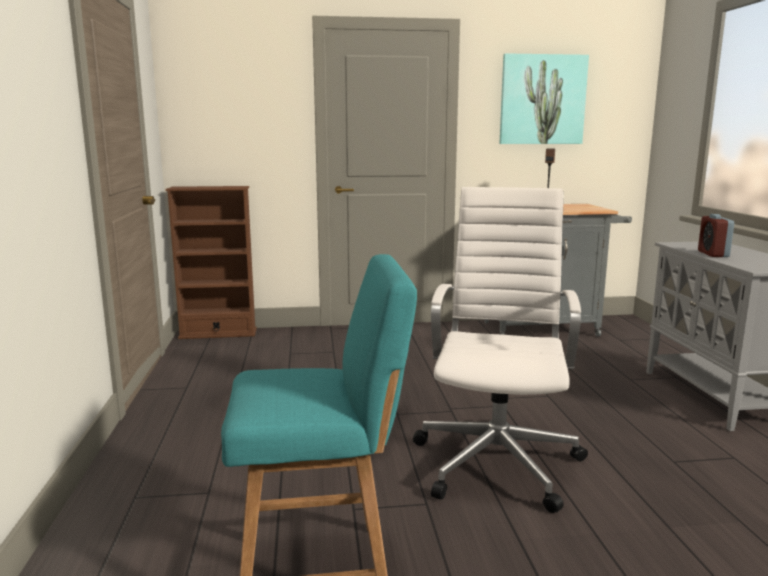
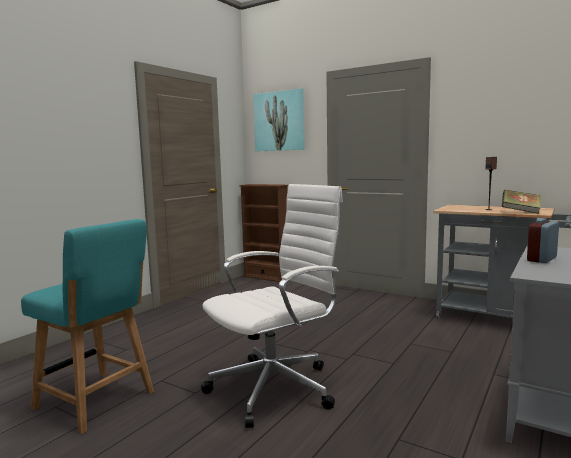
camera: 40 degrees right, 5 degrees down
(542, 100) = (506, 114): picture -> picture (279, 121)
(584, 209) = (520, 212): none -> book

